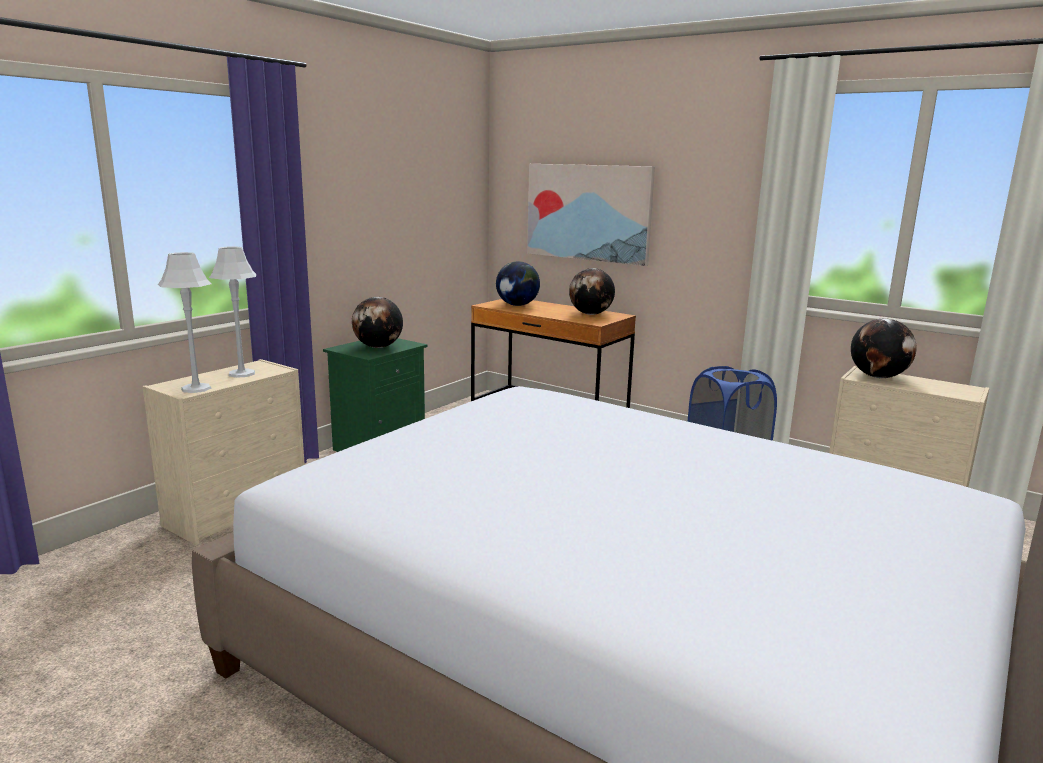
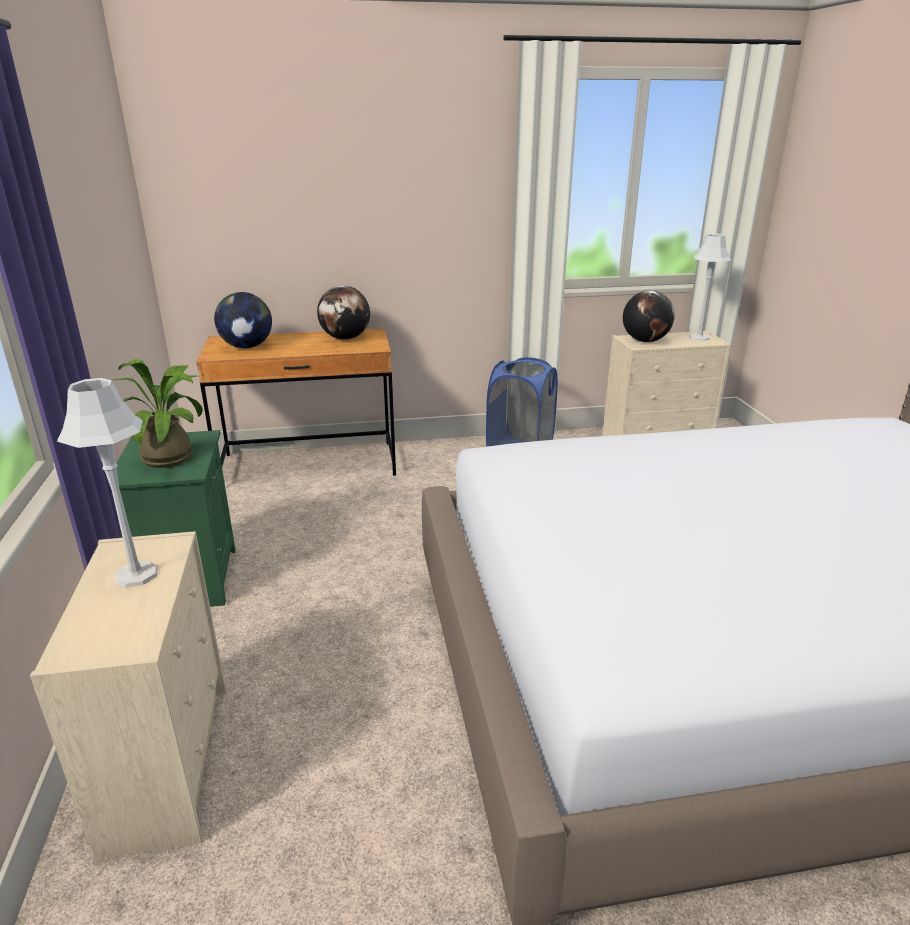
camera: 45 degrees left, 10 degrees up
(196, 388) = (135, 631): grey table lamp -> grey table lamp (699, 337)
(378, 347) = (173, 455): globe -> potted plant
(588, 212) = (305, 219): picture -> none

